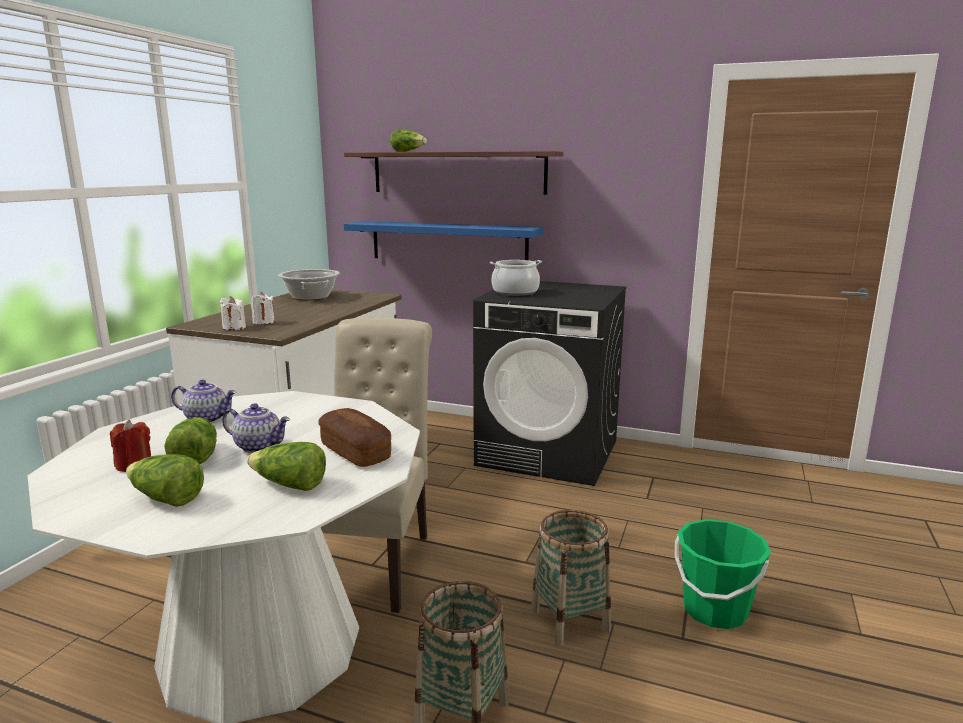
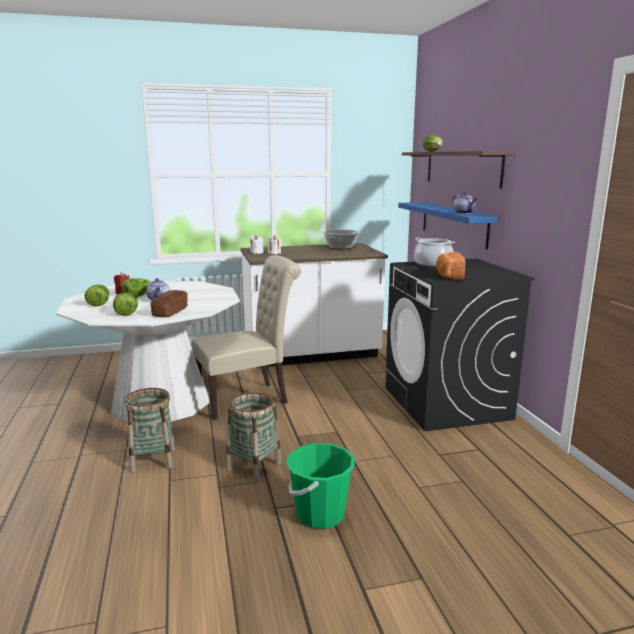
camera: 55 degrees right, 0 degrees up
(207, 418) = (180, 287): teapot -> teapot (464, 213)
(579, 299) = (448, 276): none -> bread

